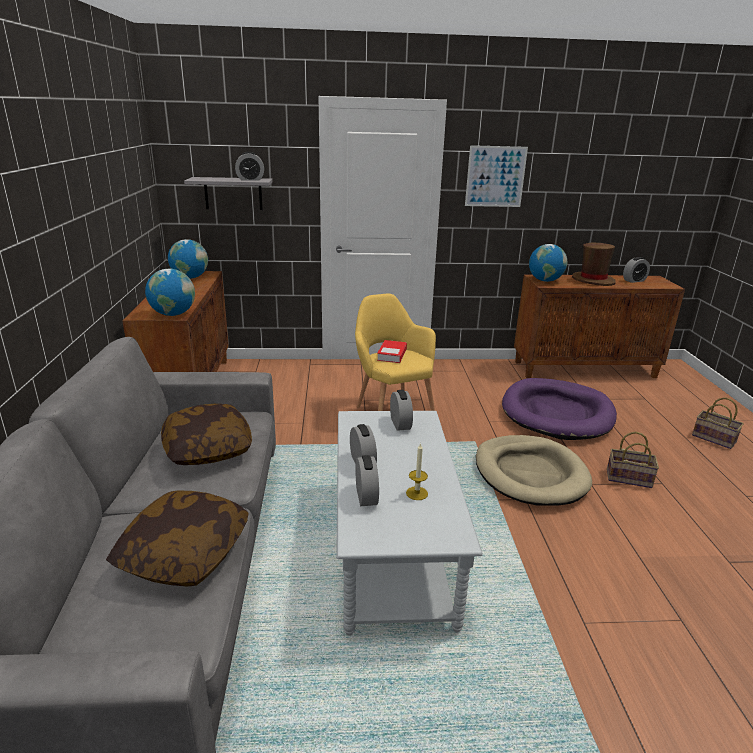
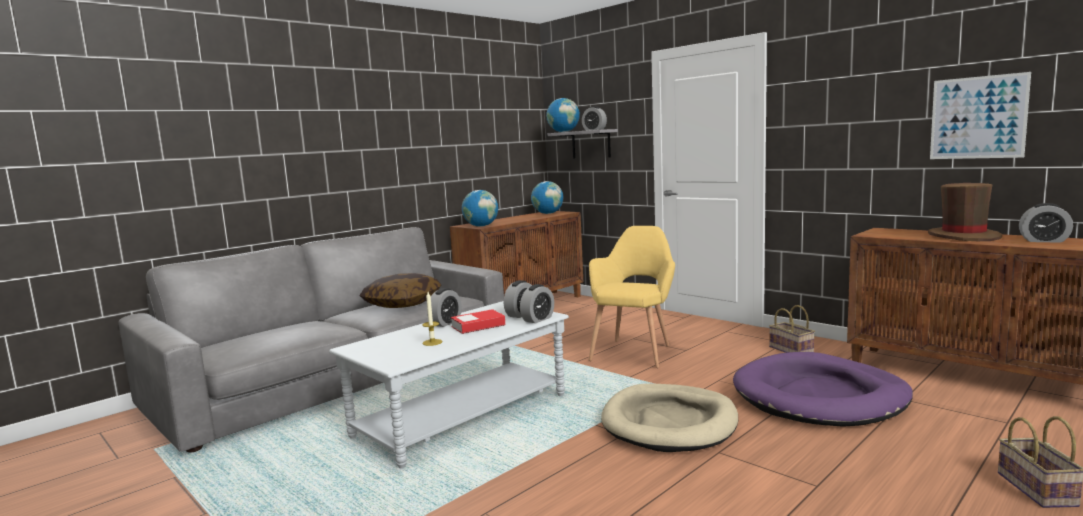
camera: 50 degrees right, 15 degrees down
(184, 553) = (295, 333): pillow -> none
(366, 496) = (404, 335): alarm clock -> alarm clock (538, 319)
(392, 355) = (628, 282): book -> book (478, 326)
(495, 176) = (827, 107): picture -> picture (977, 117)
(545, 280) = (883, 232): globe -> globe (563, 132)
(630, 478) = (781, 466): basket -> basket (792, 350)

